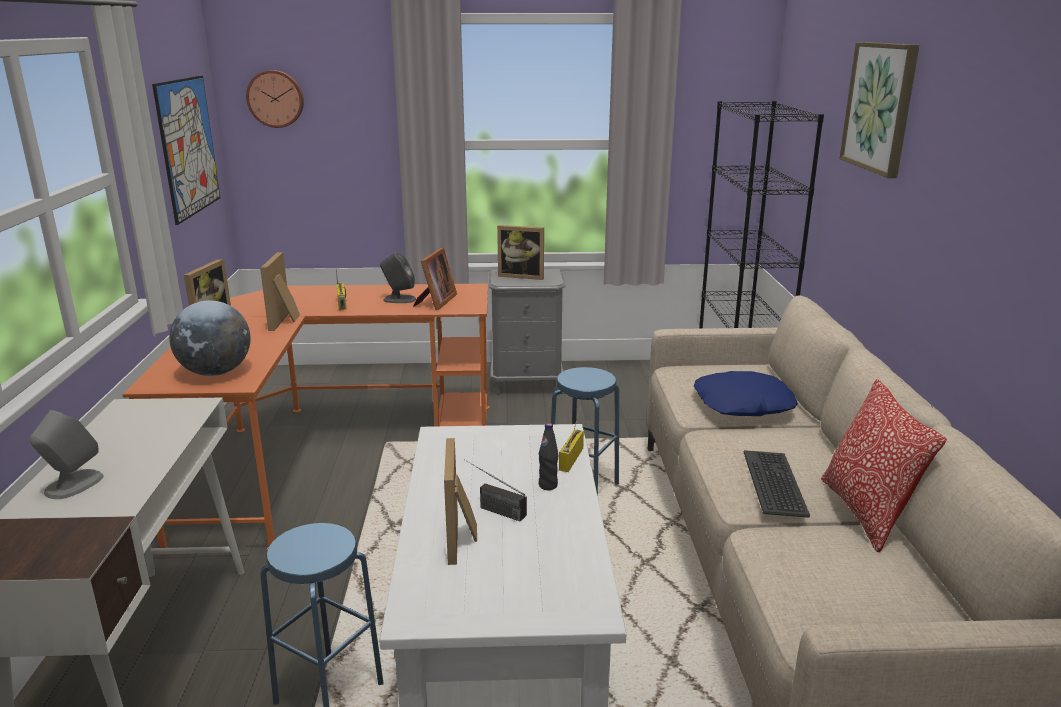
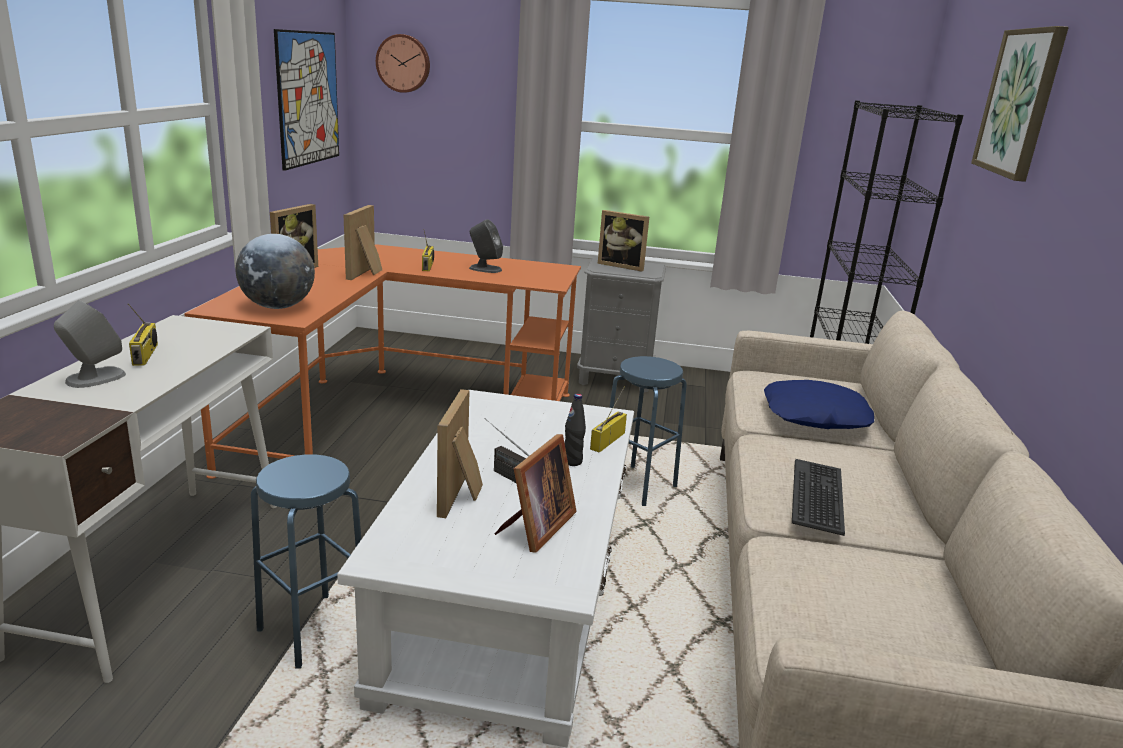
camera: 10 degrees right, 0 degrees up
(112, 450) = (146, 355): none -> radio
(435, 302) = (519, 275): picture frame -> picture frame (535, 528)
(866, 513) = (914, 543): pillow -> none

